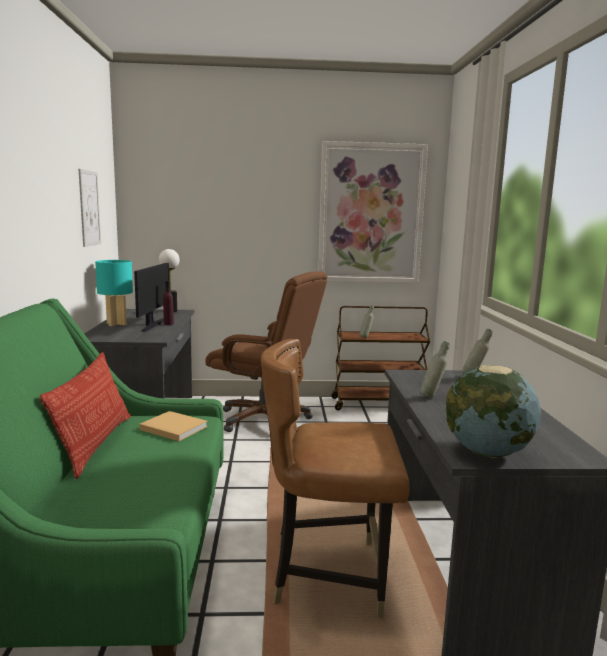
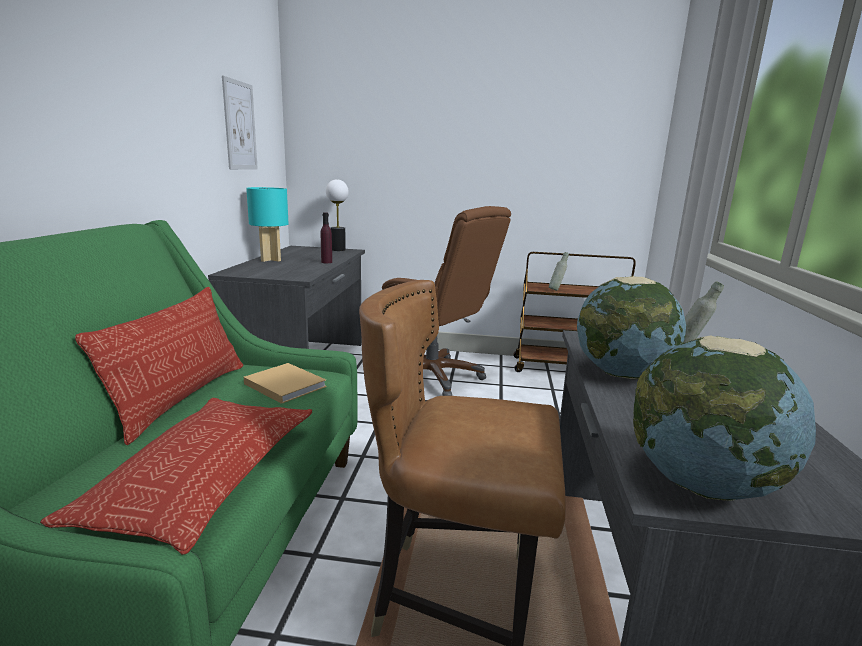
camera: 10 degrees right, 5 degrees up
(151, 491) = (205, 475): none -> pillow
(152, 325) = (308, 262): monitor -> none
(371, 214) = (573, 141): picture -> none
(432, 396) = (622, 374): grey bottle -> globe

